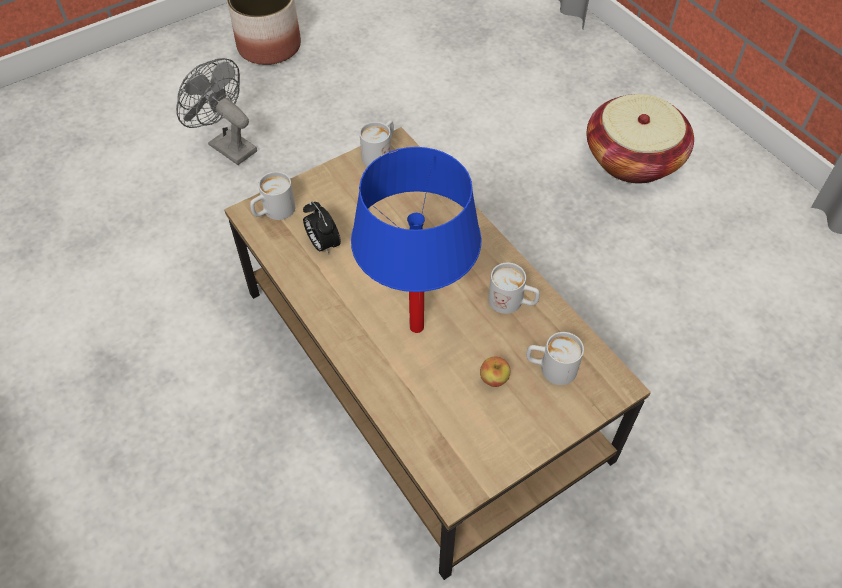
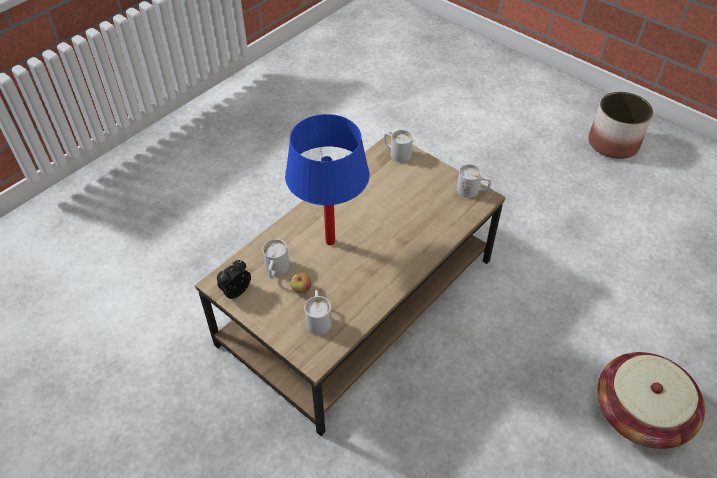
camera: 75 degrees right, 5 degrees down
(227, 145) = (503, 150): grey fan -> none
(323, 244) = (380, 182): alarm clock -> alarm clock (236, 291)
(512, 302) = (367, 289): white mug -> white mug (276, 270)

